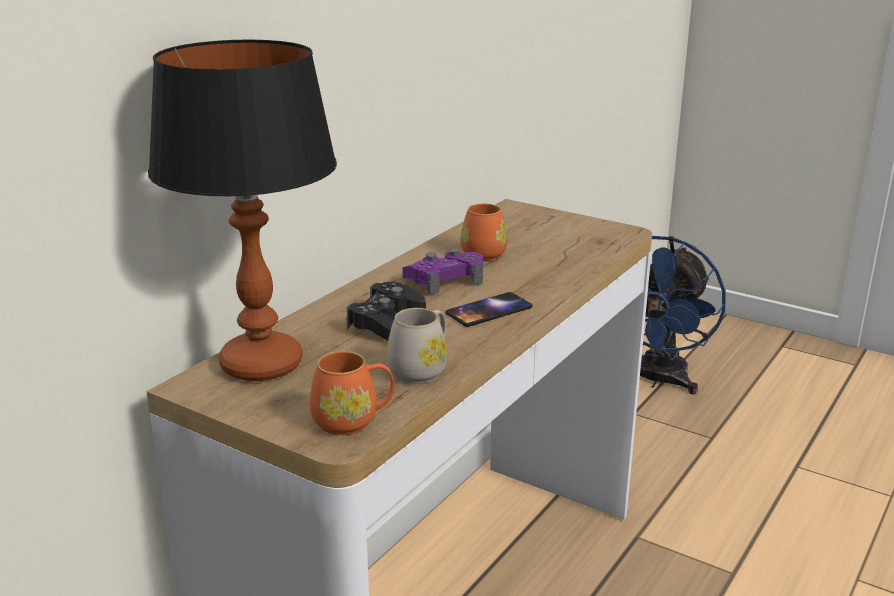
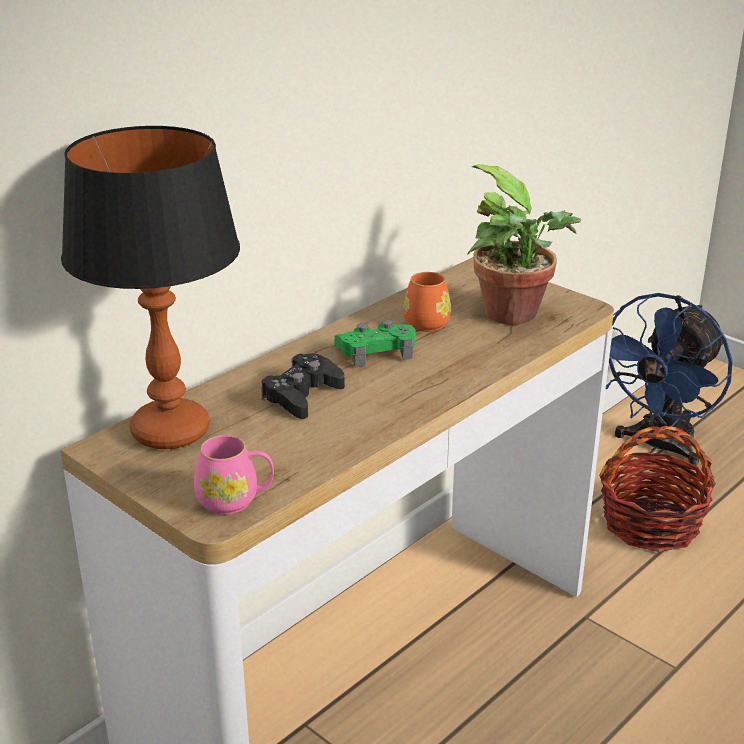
camera: 10 degrees right, 5 degrees up
(353, 421) = (235, 500): orange mug -> pink mug
(422, 369) = (318, 451): white mug -> none
(444, 280) = (376, 352): purple game controller -> green game controller
(489, 310) = (407, 391): phone -> none
(566, 242) = (517, 316): none -> potted plant
(671, 447) = (651, 524): none -> basket

